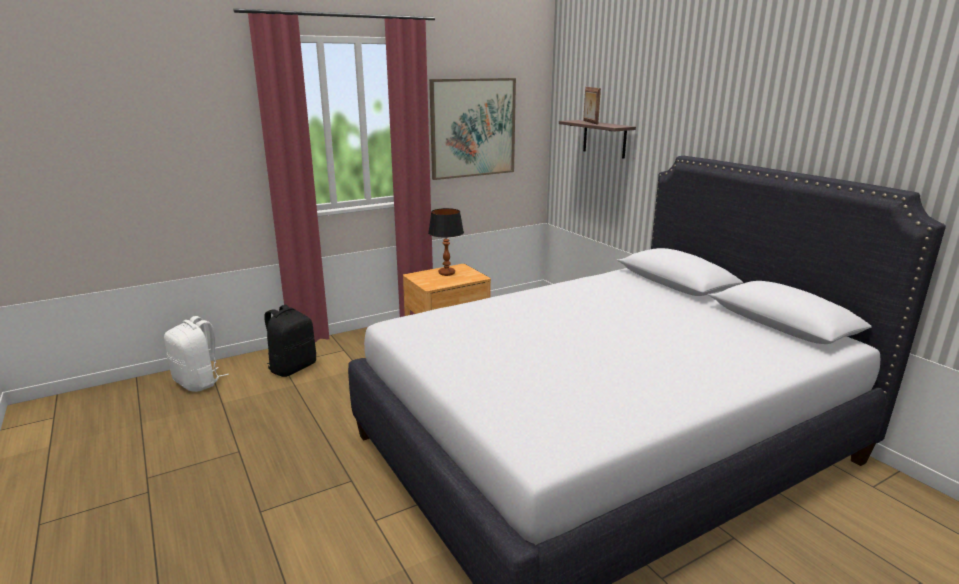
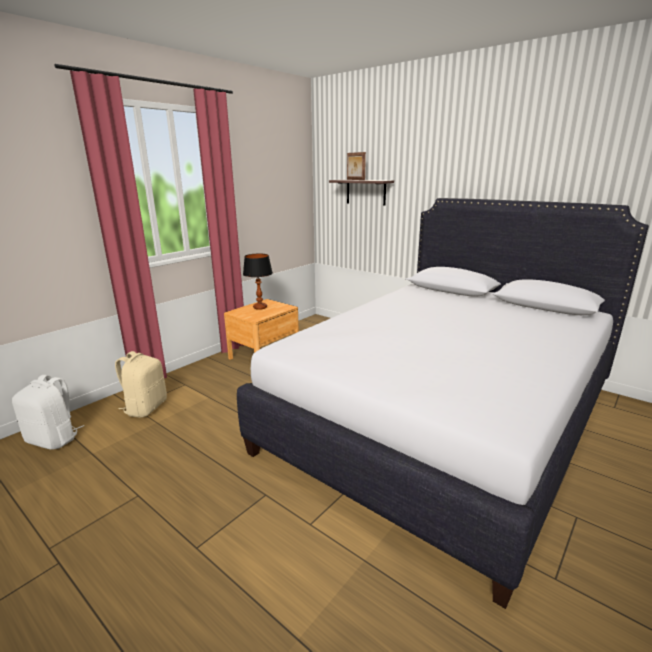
camera: 20 degrees left, 0 degrees up
(292, 367) = (145, 408): black backpack -> beige backpack
(473, 128) = (262, 188): picture -> none

